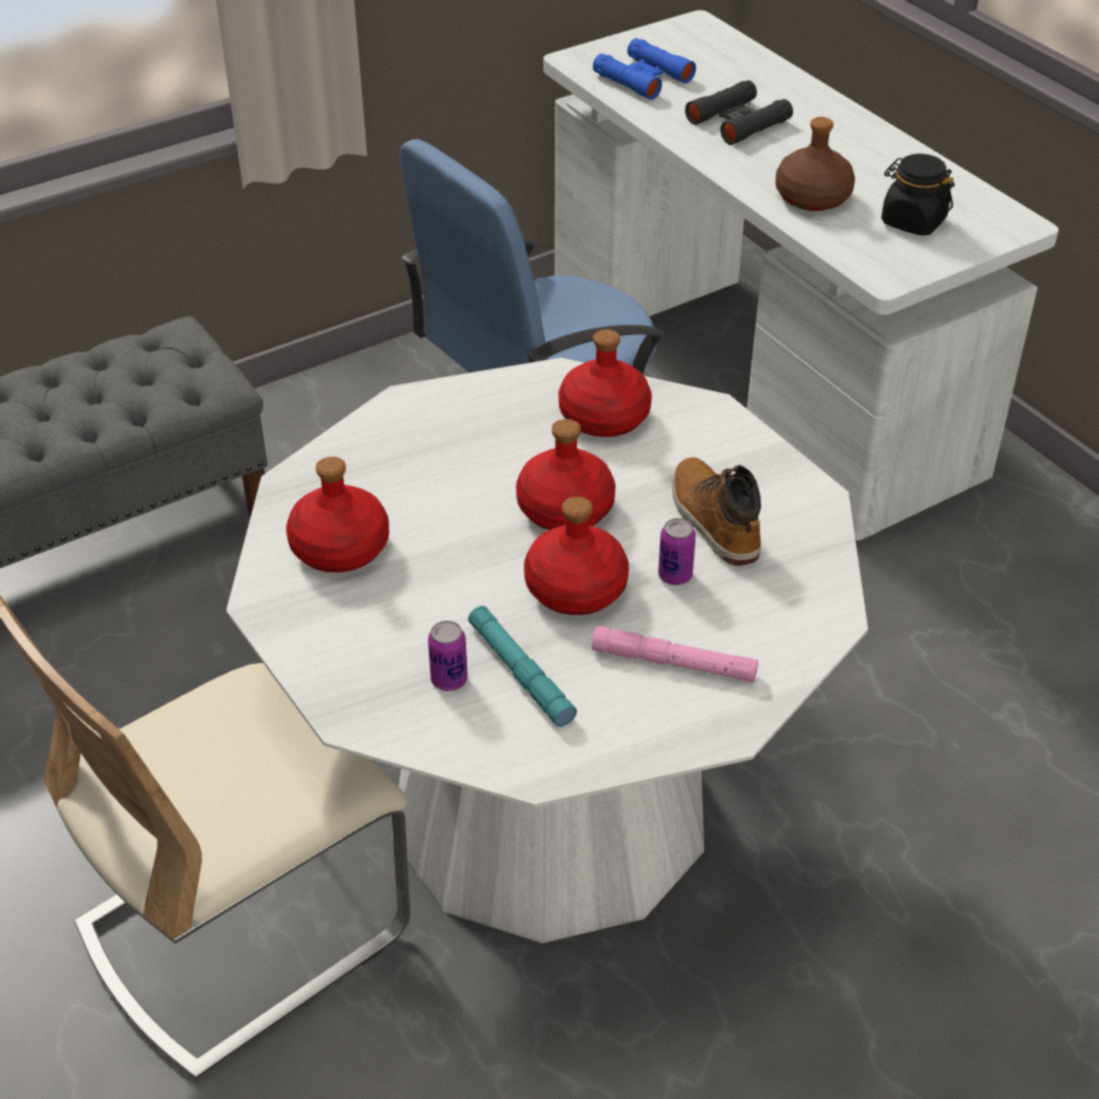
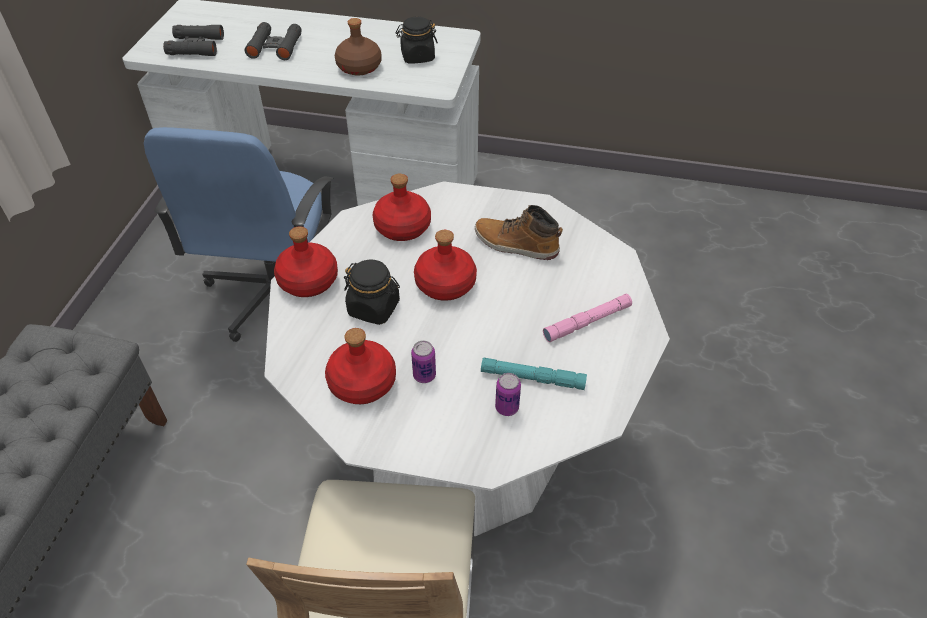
camera: 45 degrees left, 5 degrees up
(453, 483) = (374, 308): none -> black jar
(574, 588) = (501, 319): red bottle -> red bottle (307, 281)
(643, 78) = (195, 46): blue binoculars -> black binoculars
(675, 576) = (534, 281): can -> can (424, 375)

